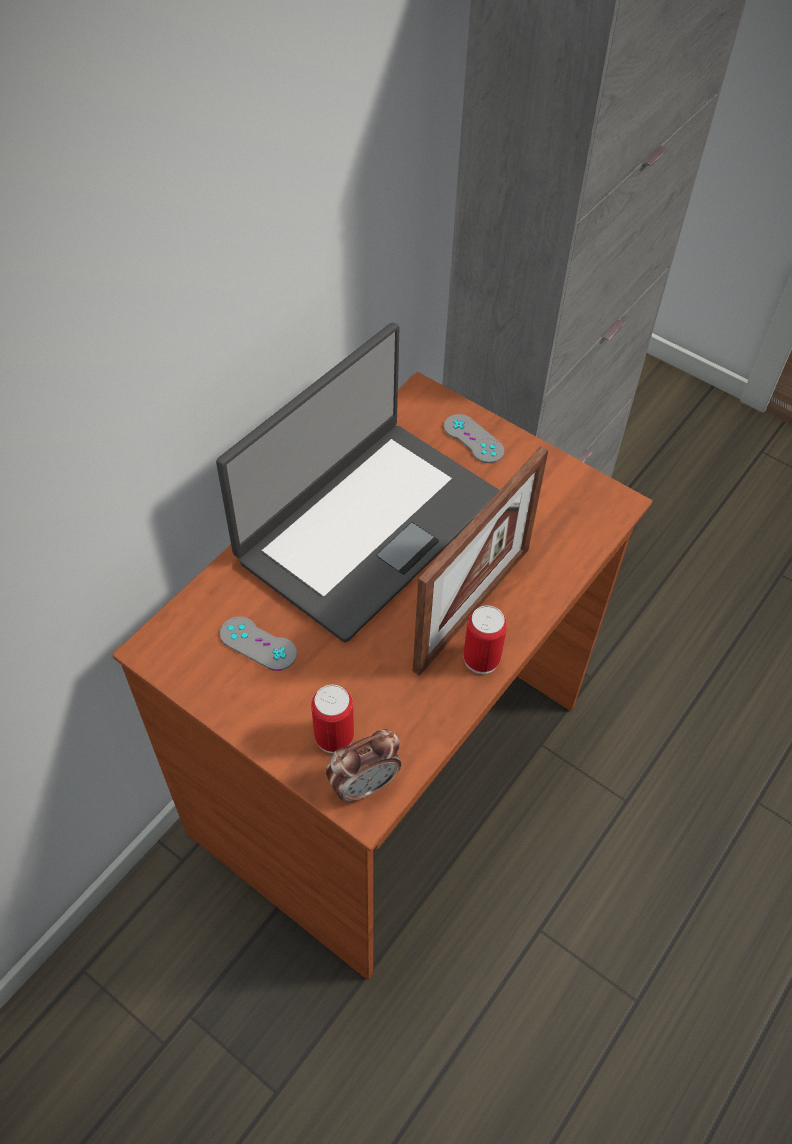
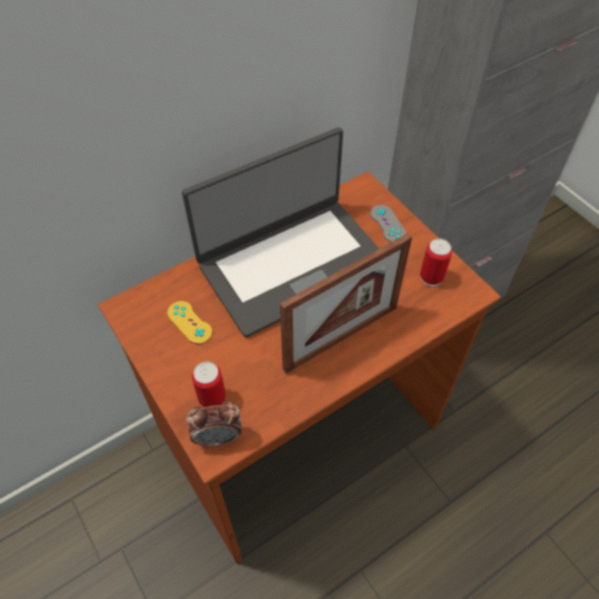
camera: 20 degrees right, 0 degrees up
(258, 643) = (189, 322): grey game controller -> yellow game controller
(481, 659) = (333, 374): can -> can (431, 277)

